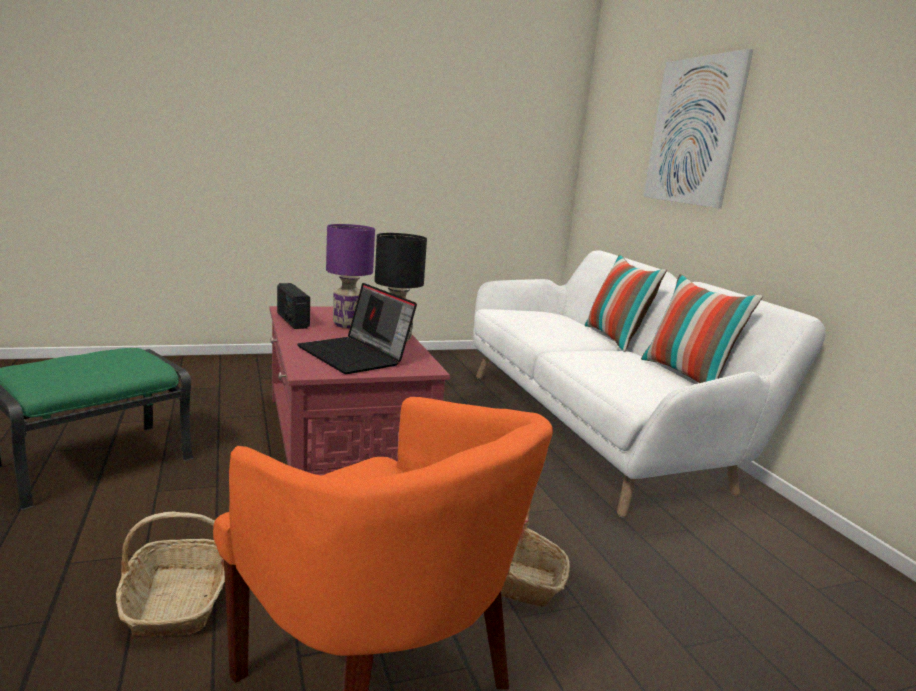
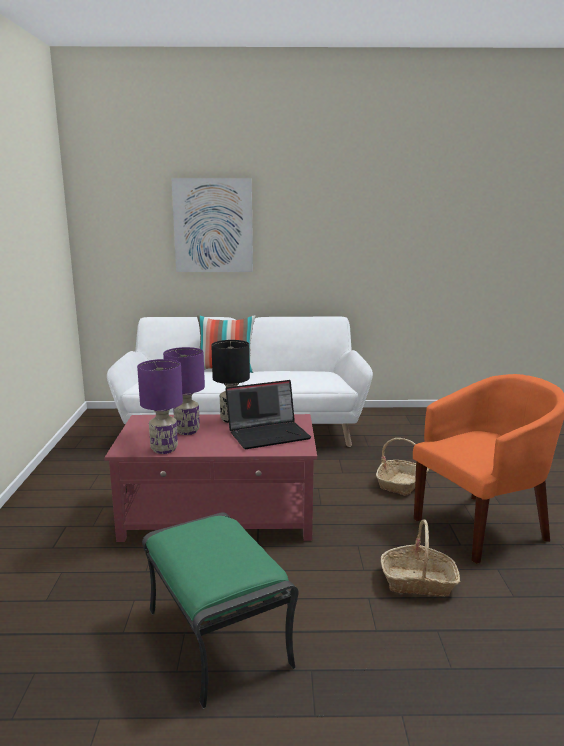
camera: 70 degrees left, 0 degrees up
(292, 320) = (164, 449): radio -> purple table lamp
(687, 376) = (300, 369): pillow -> none

